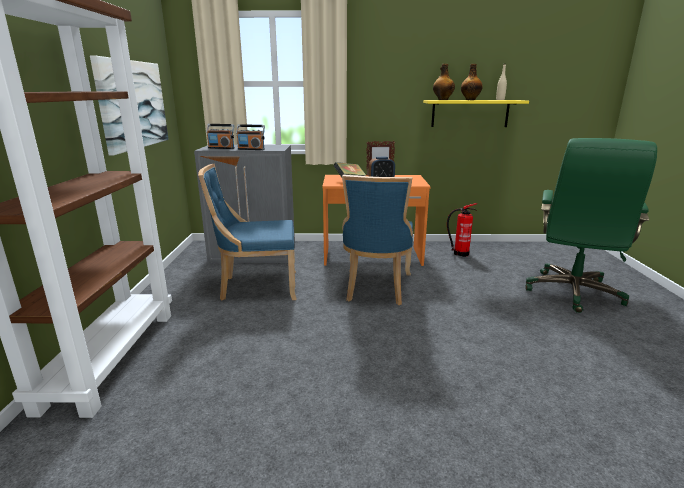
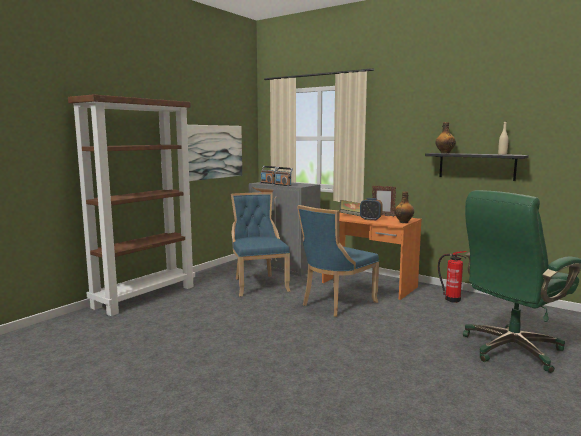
camera: 35 degrees right, 10 degrees down
(256, 287) = (258, 284): blue chair -> blue chair turned 45 degrees clockwise
(470, 100) = (470, 153): bottle -> bottle (404, 222)
(470, 113) = (476, 166): yellow shelf -> black shelf

